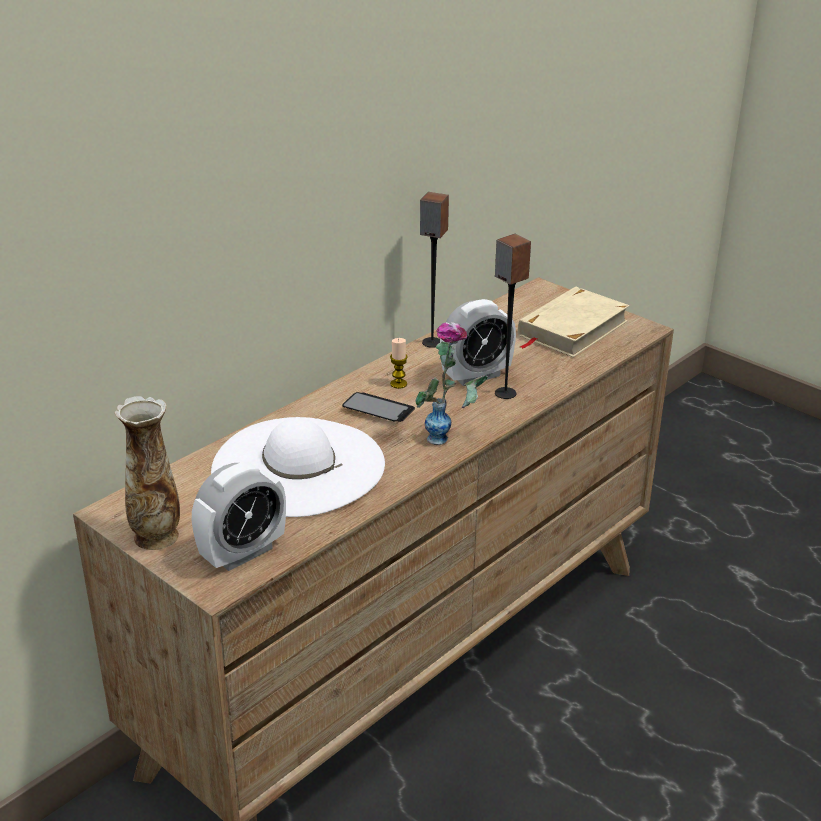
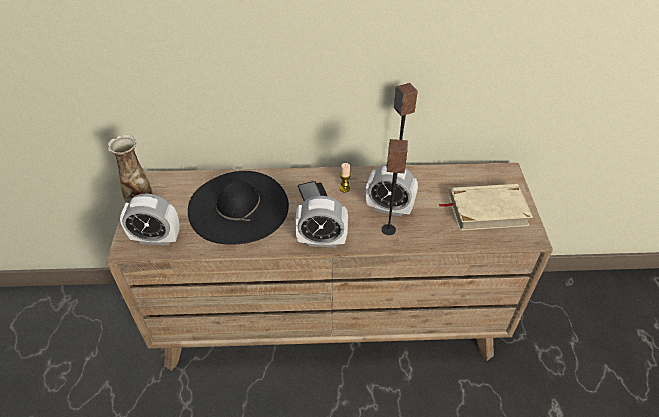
camera: 45 degrees right, 15 degrees up
(298, 466) = (238, 207): white hat -> black hat
(452, 440) = (321, 241): vase -> alarm clock

